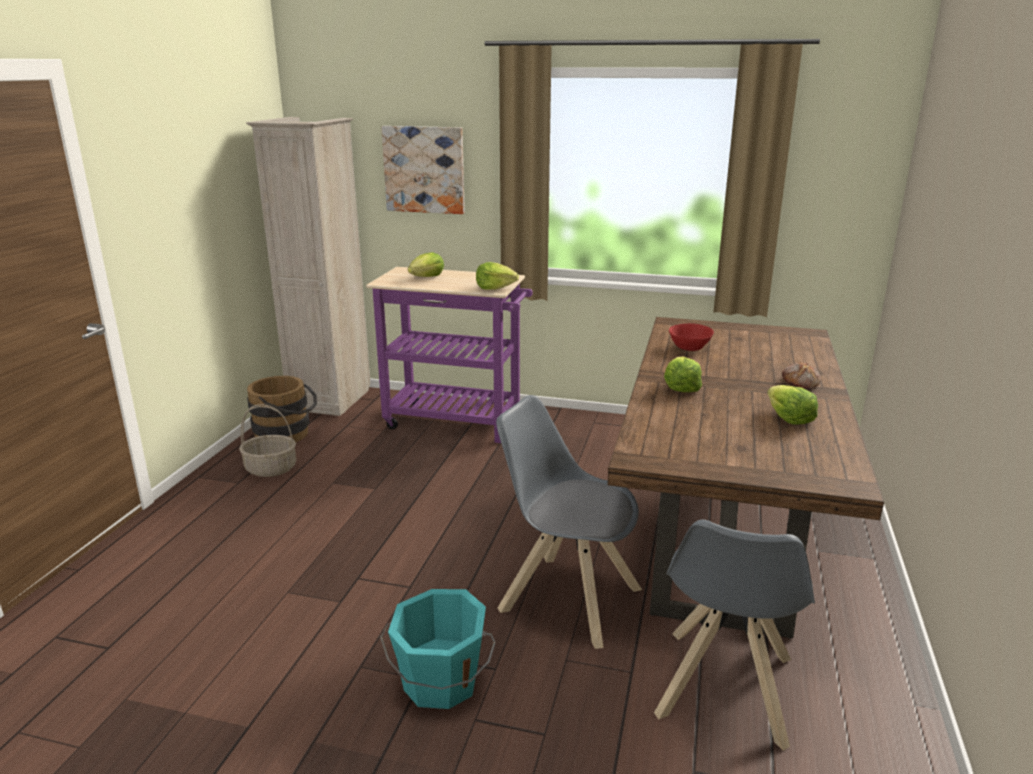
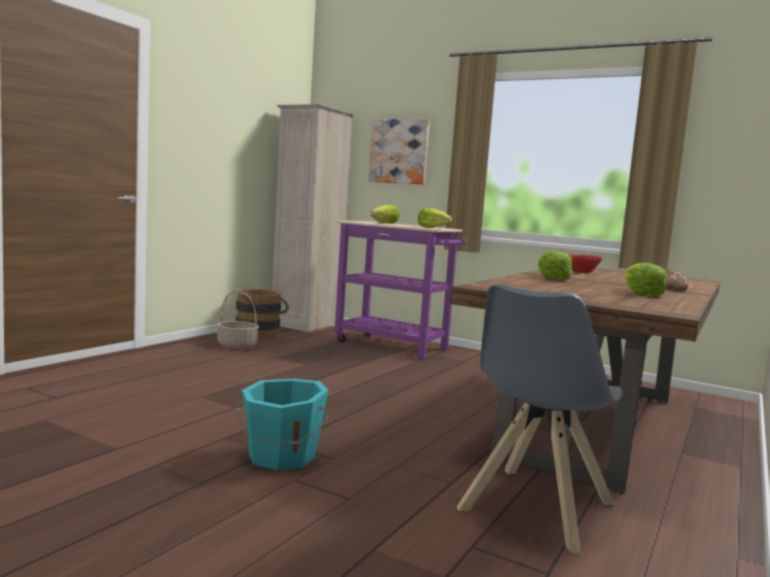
camera: 15 degrees right, 15 degrees down
(566, 598) = (421, 436): grey chair -> none

